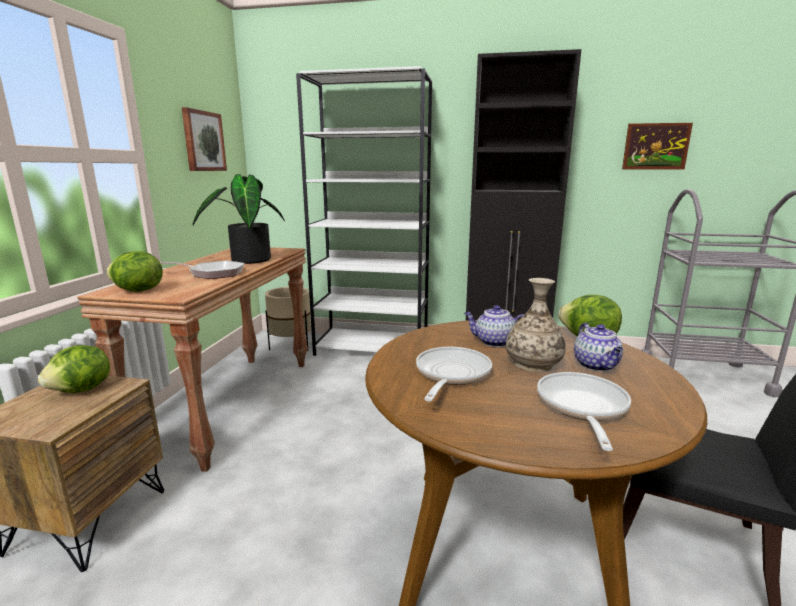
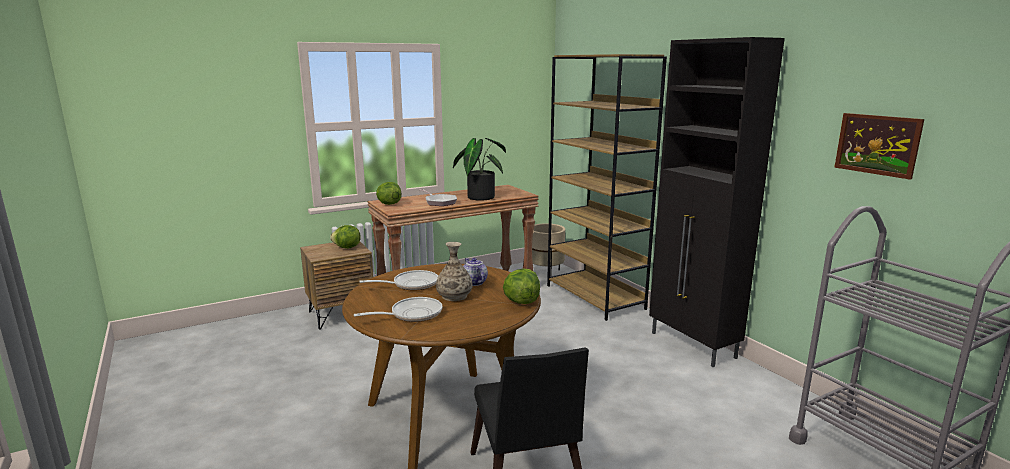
camera: 50 degrees right, 0 degrees up
(203, 141) = (501, 104): picture -> none
(372, 348) = (595, 297): white bookcase -> brown bookcase
(596, 365) = (476, 310): teapot -> none

